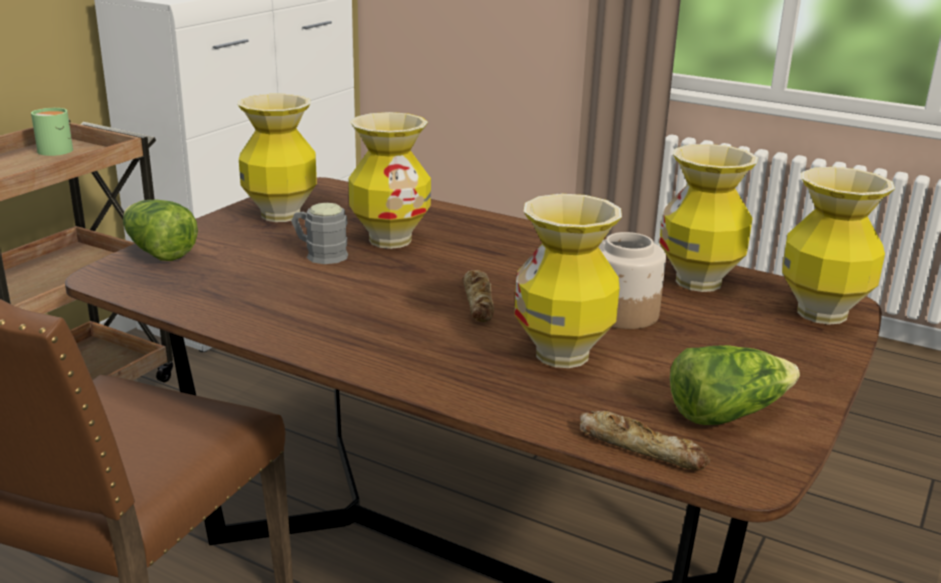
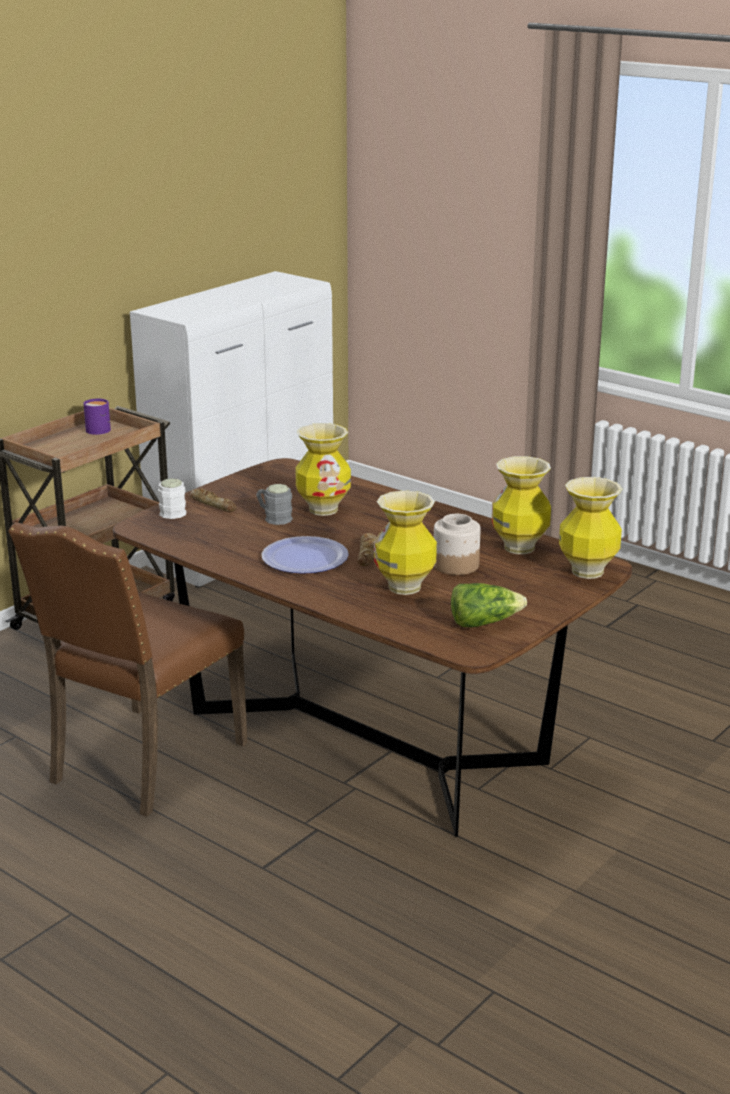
camera: 10 degrees right, 0 degrees up
(58, 149) = (100, 429): green mug -> purple mug
(158, 251) = (170, 511): lettuce -> white mug
(281, 215) = (253, 488): vase -> none
(383, 313) = (305, 558): none -> plate
(641, 448) = (424, 636): bread -> bread (213, 504)

